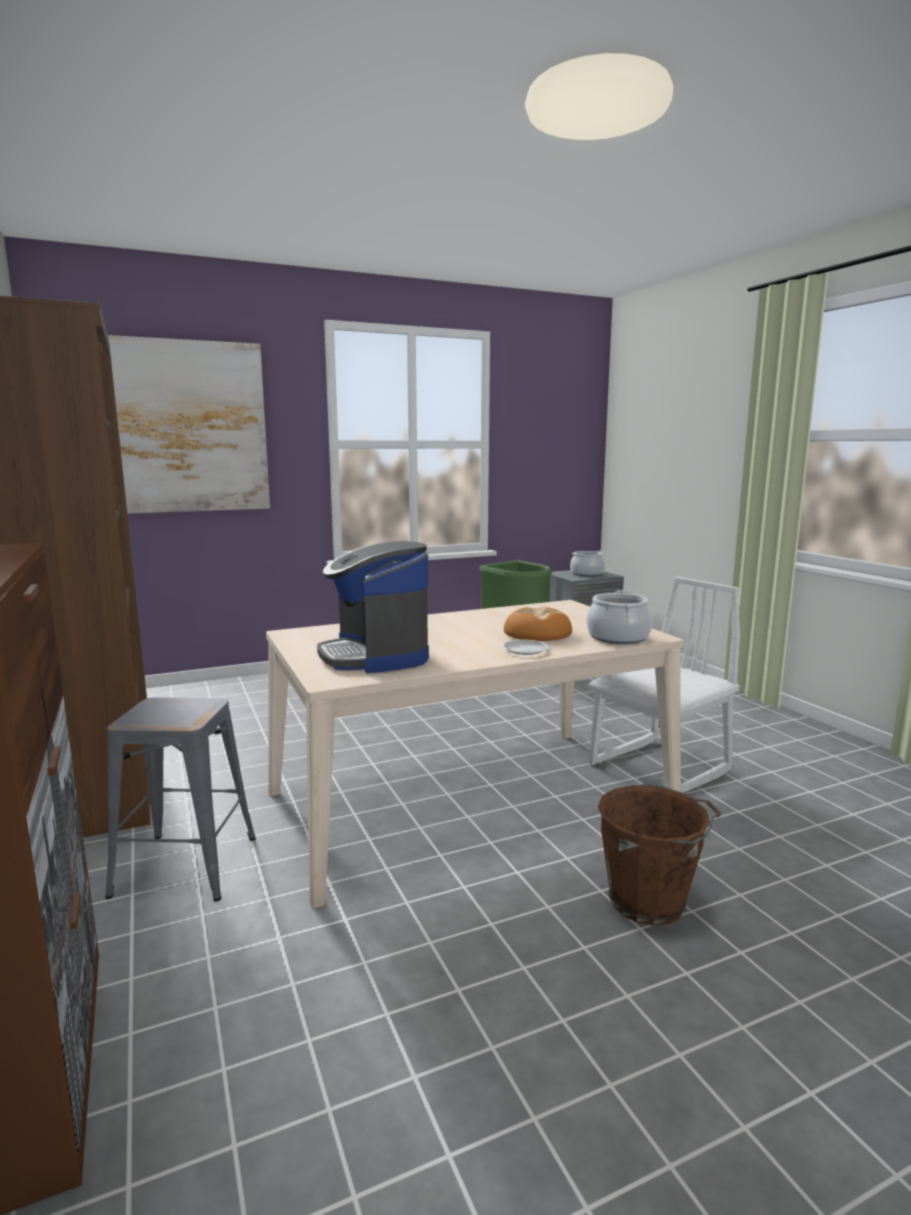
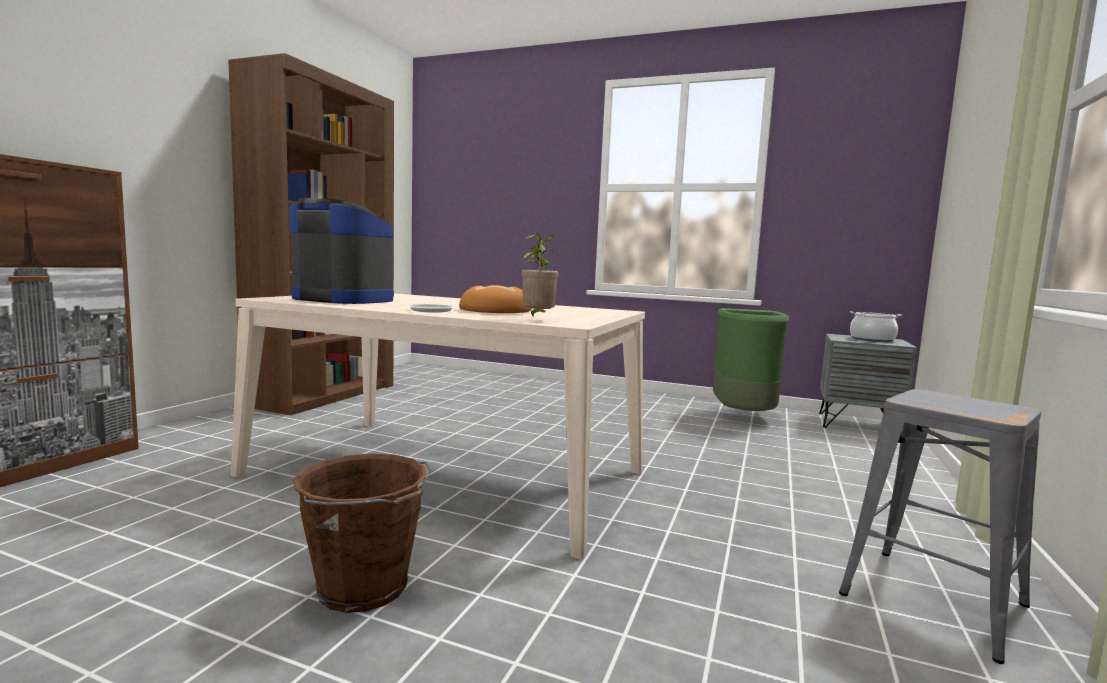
camera: 45 degrees right, 5 degrees down
(179, 427) = (492, 176): picture -> none
(186, 864) = (253, 434): grey stool -> grey stool (934, 598)
(375, 656) = (344, 299): coffee machine -> coffee machine turned 90 degrees clockwise
(617, 637) = (538, 319): cooking pot -> potted plant
(660, 769) = (659, 526): white chair -> none

